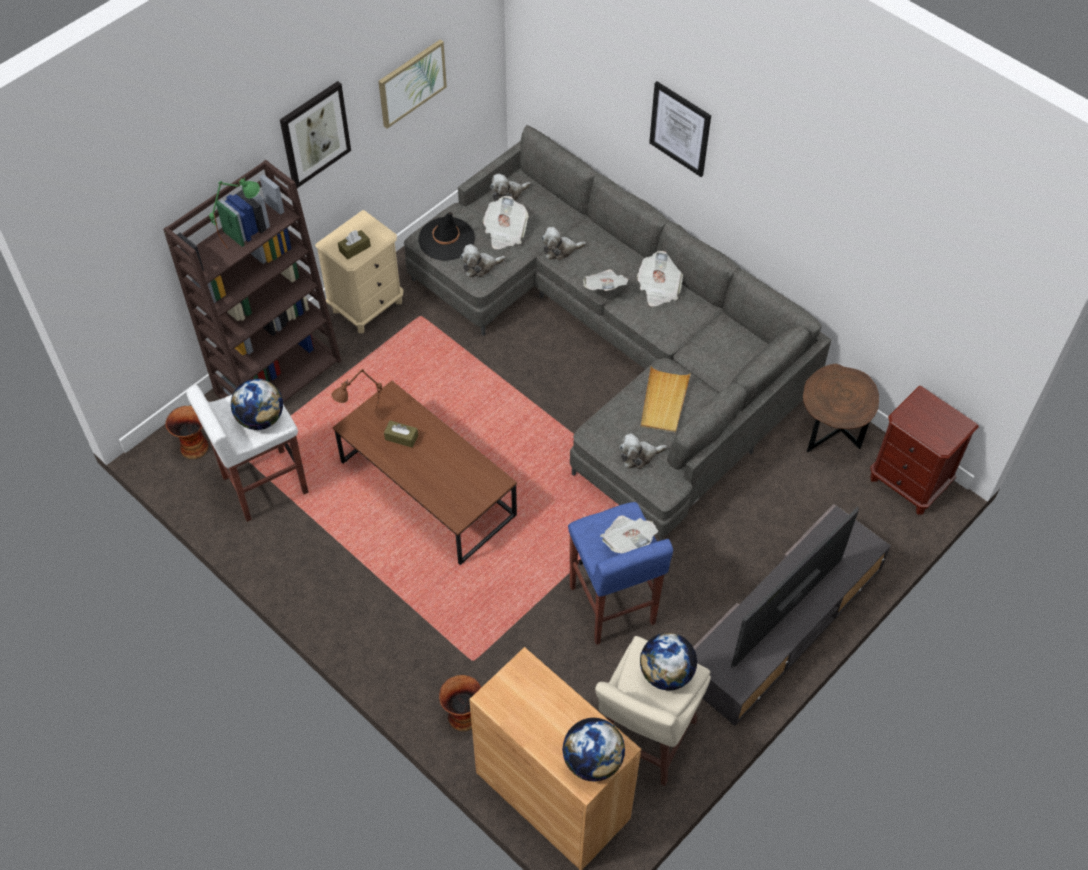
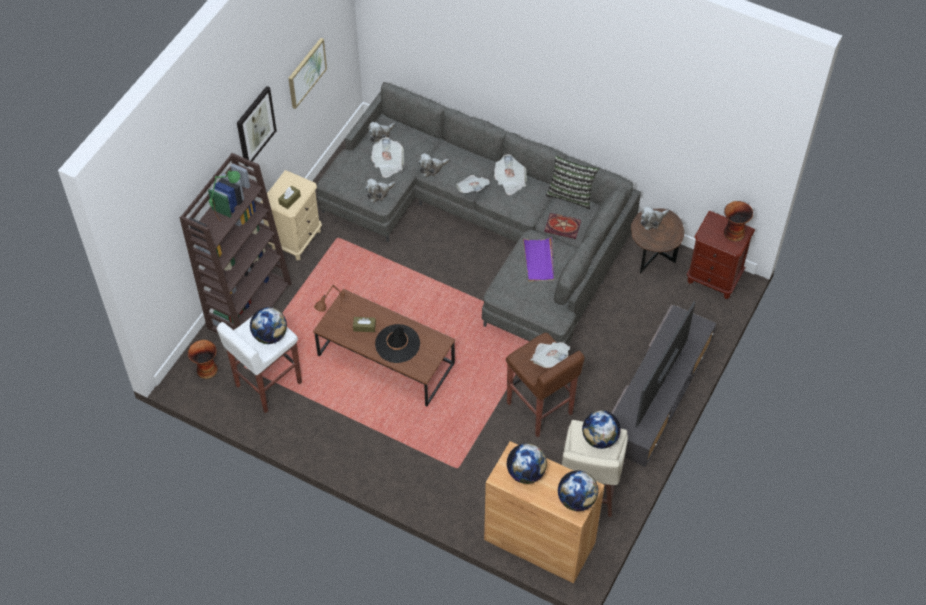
camera: 15 degrees left, 0 degrees up
(446, 239) = (347, 178): black hat -> black hat (397, 344)
(462, 716) = (462, 506): vase -> vase (733, 233)
(532, 700) = (526, 473): none -> globe
(611, 606) = (539, 409): blue stool -> brown stool
(639, 456) = (534, 302): plush toy -> plush toy (652, 221)
(664, 402) = (539, 261): beige tray -> purple tray
(680, 128) = (507, 68): picture -> none
(712, 364) = (563, 227): none -> book
(735, 323) = (571, 194): none -> pillow

